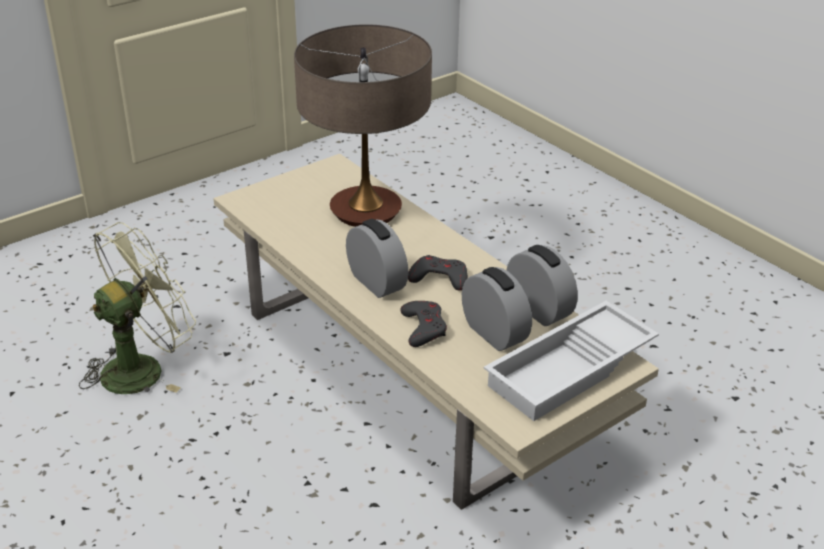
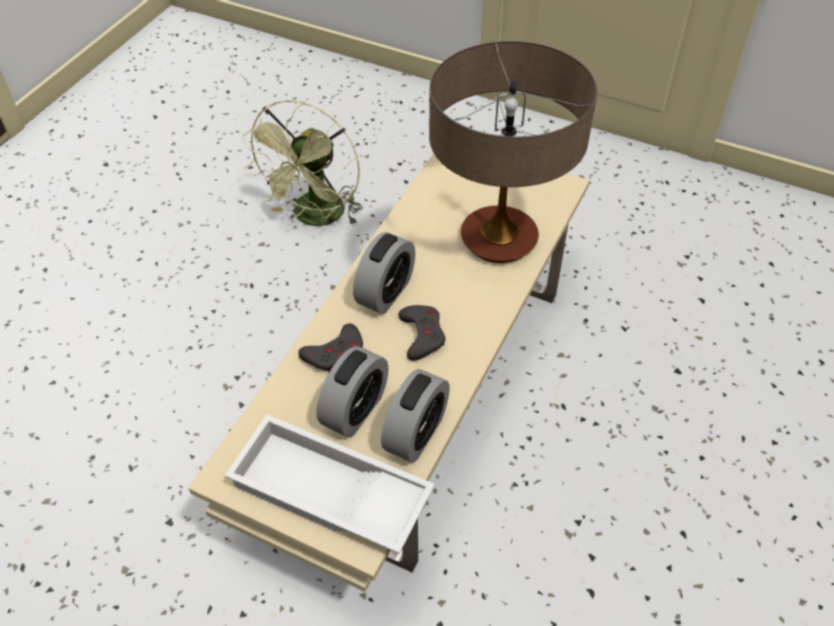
camera: 65 degrees right, 15 degrees up
(143, 367) = (316, 218): green fan -> green fan turned 90 degrees clockwise

